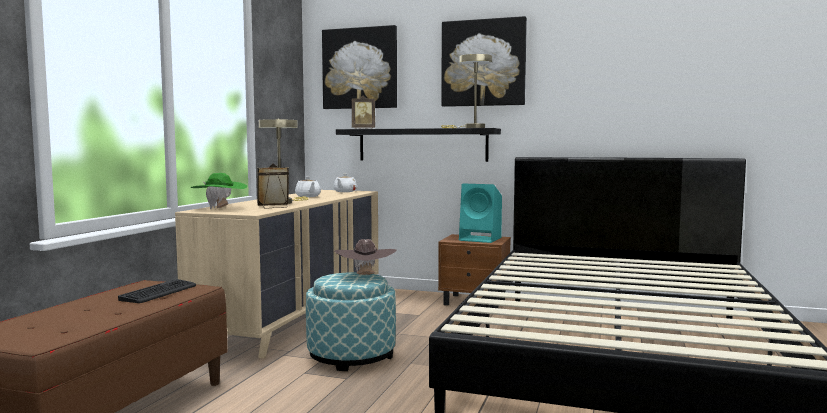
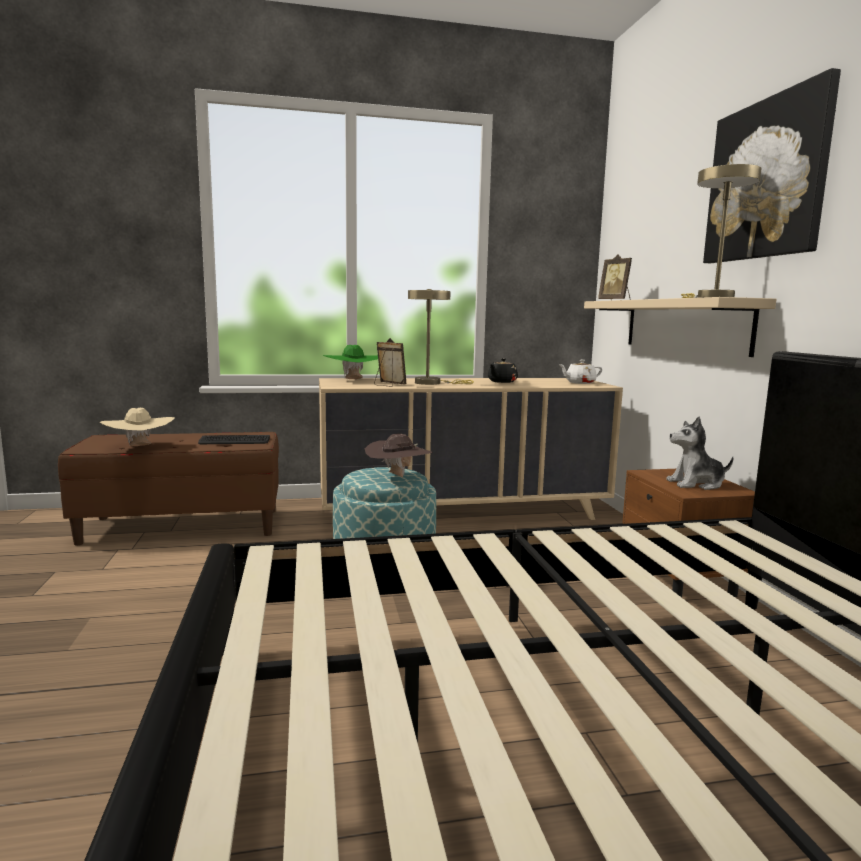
camera: 60 degrees right, 5 degrees up
(98, 322) = (140, 447): none -> beige hat
(308, 196) = (501, 382): white teapot -> black teapot
(360, 68) = (640, 216): picture -> none
(422, 145) = (684, 325): black shelf -> beige shelf
(481, 239) = (696, 484): turquoise speaker -> plush toy

